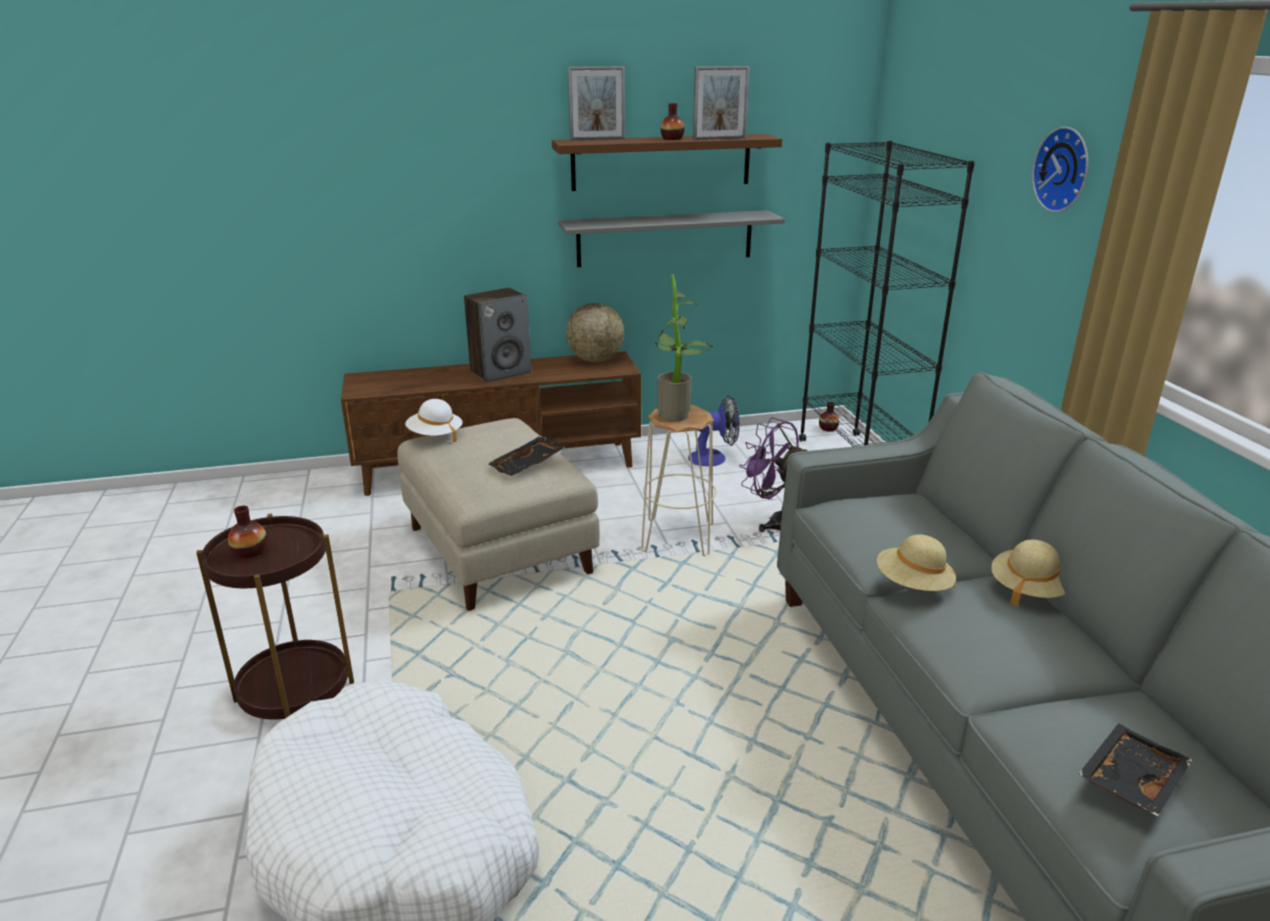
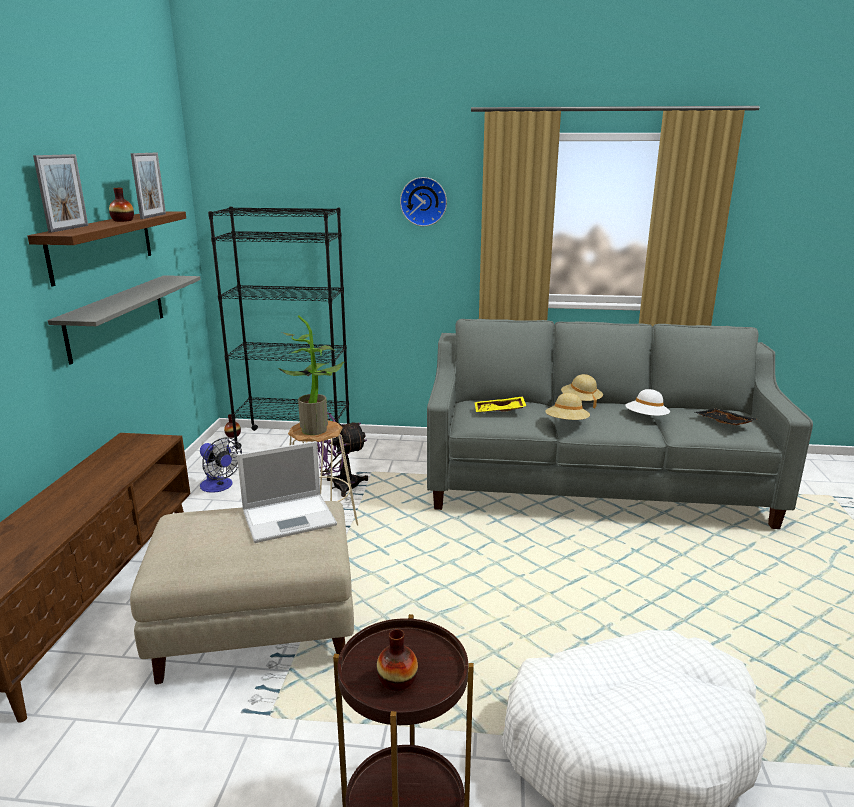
camera: 70 degrees left, 5 degrees down
(435, 435) = (165, 560): white hat -> white hat (646, 418)
(501, 372) = (73, 495): speaker -> none
(528, 465) = (291, 517): black tray -> laptop
(595, 360) = (120, 447): globe -> none
(714, 458) = (219, 487): fan -> fan turned 120 degrees clockwise
(889, 521) = (499, 411): none -> yellow tray

